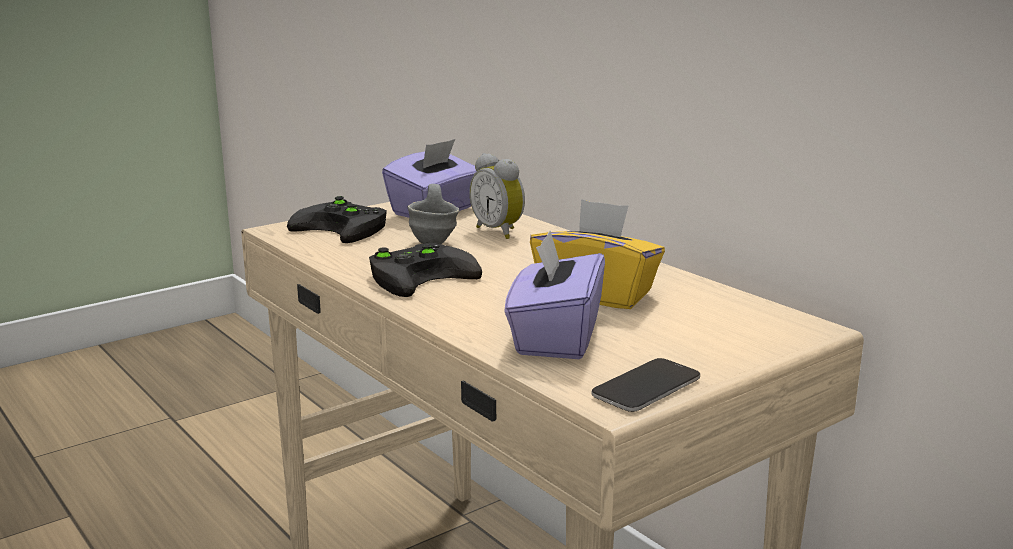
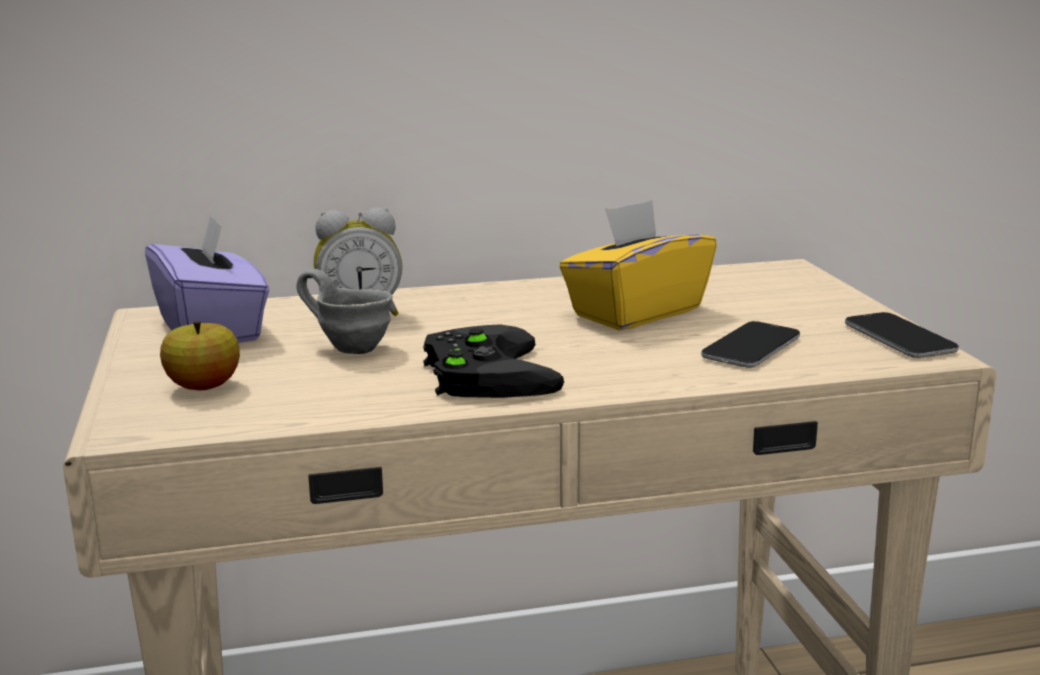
camera: 65 degrees left, 0 degrees up
(345, 228) = (203, 387): black game controller -> apple
(555, 337) = (751, 347): purple tissue box -> phone

